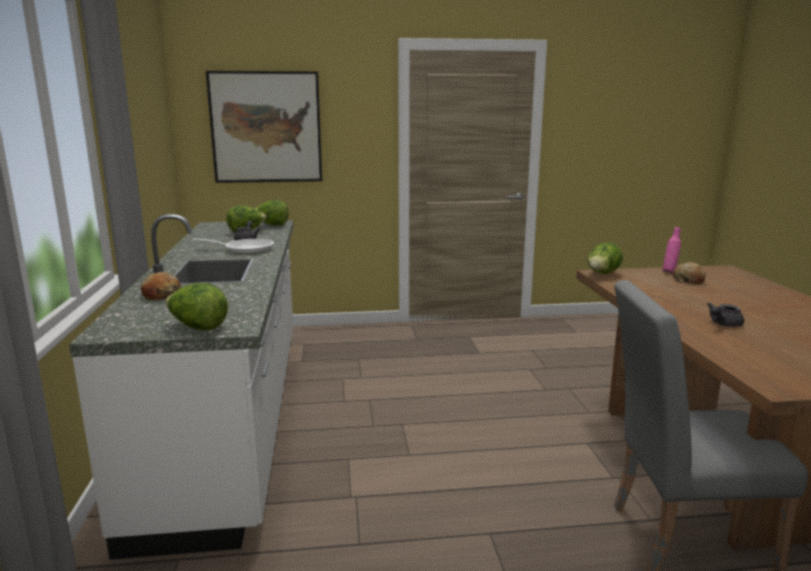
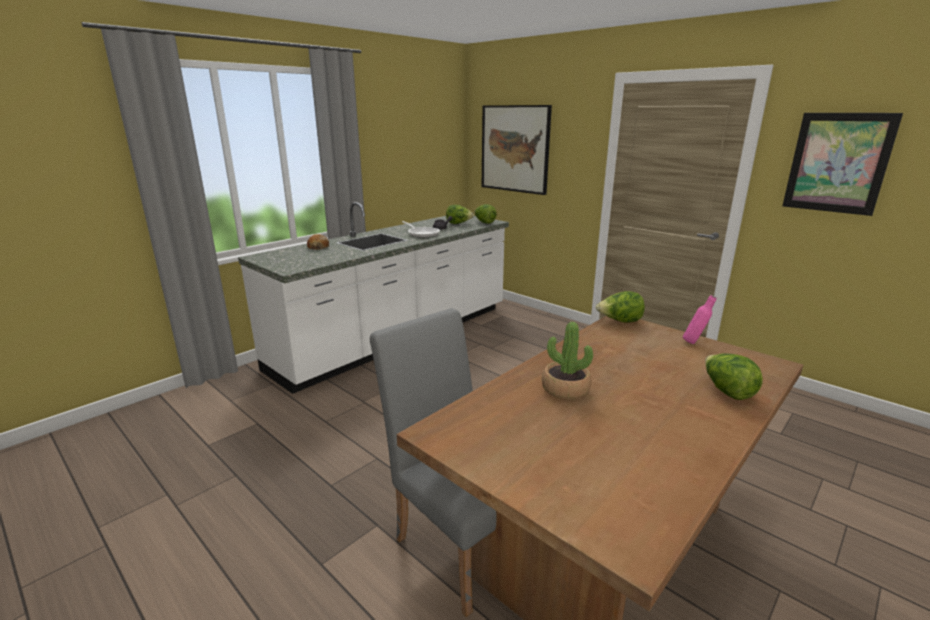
camera: 50 degrees right, 5 degrees up
(197, 327) = (281, 265): lettuce -> lettuce (726, 391)
(602, 121) = (838, 163): none -> picture
(688, 280) = (683, 354): bread -> none
(723, 324) = (565, 389): grey teapot -> potted plant

